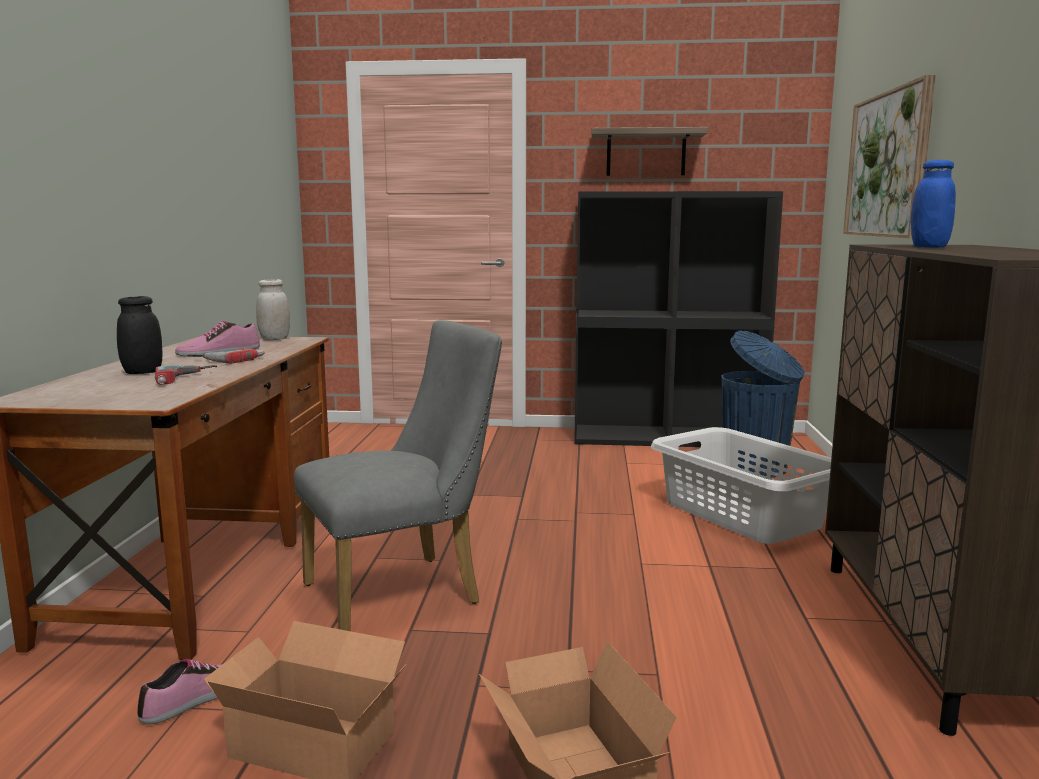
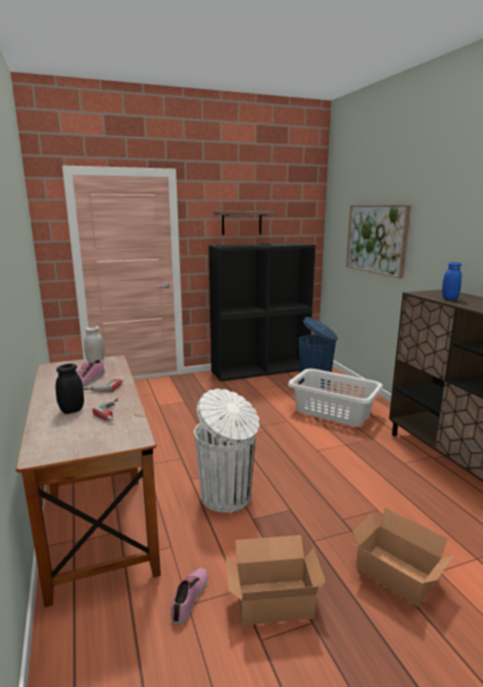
camera: 25 degrees left, 5 degrees up
(404, 592) = (227, 497): grey chair -> white trash can

